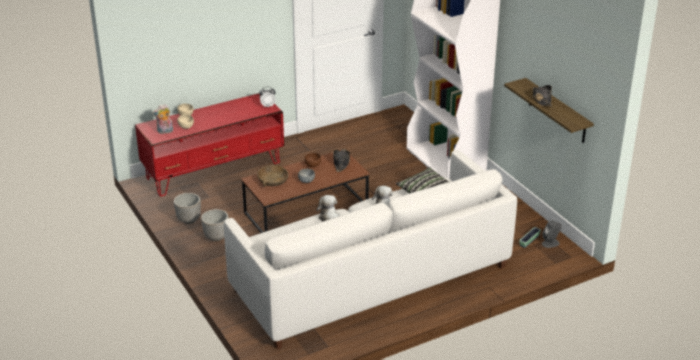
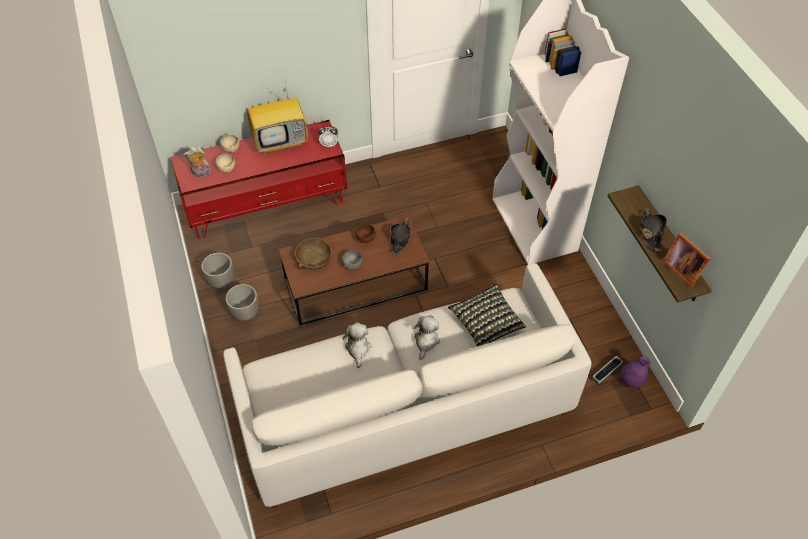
camera: 10 degrees right, 20 degrees up
(227, 108) = (281, 141): none -> television
(550, 243) = (631, 381): grey speaker -> purple vase
(569, 115) = (681, 269): none -> picture frame

